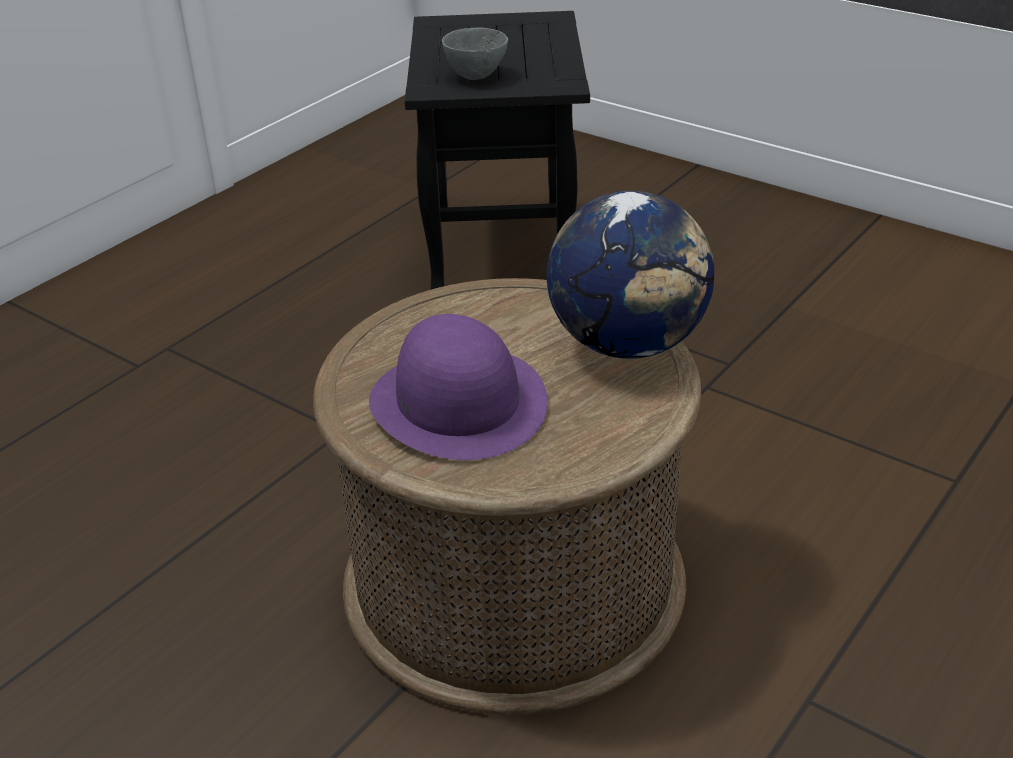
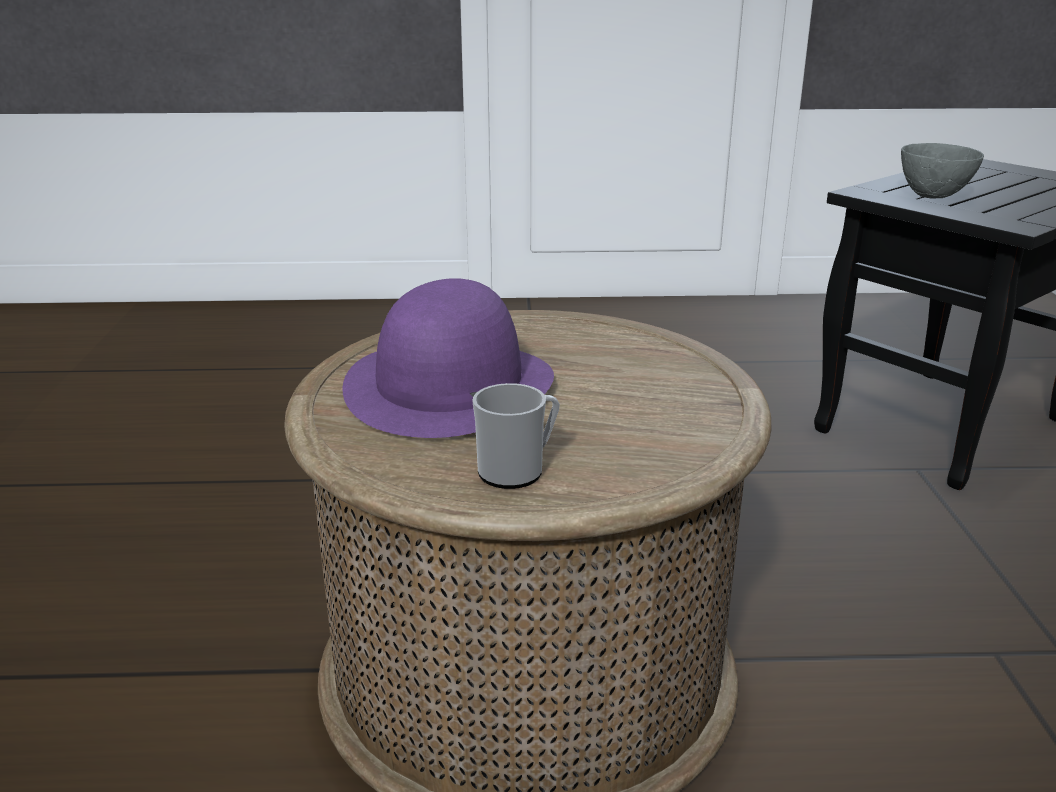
camera: 50 degrees right, 10 degrees down
(604, 426) = (517, 471): none -> mug
(628, 344) = (684, 429): globe -> none

